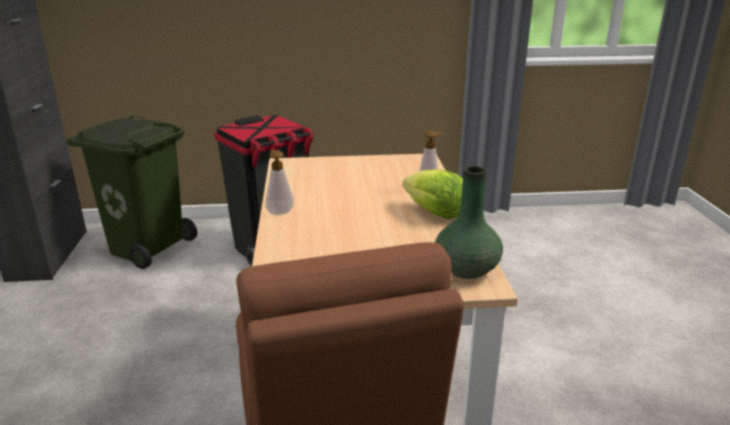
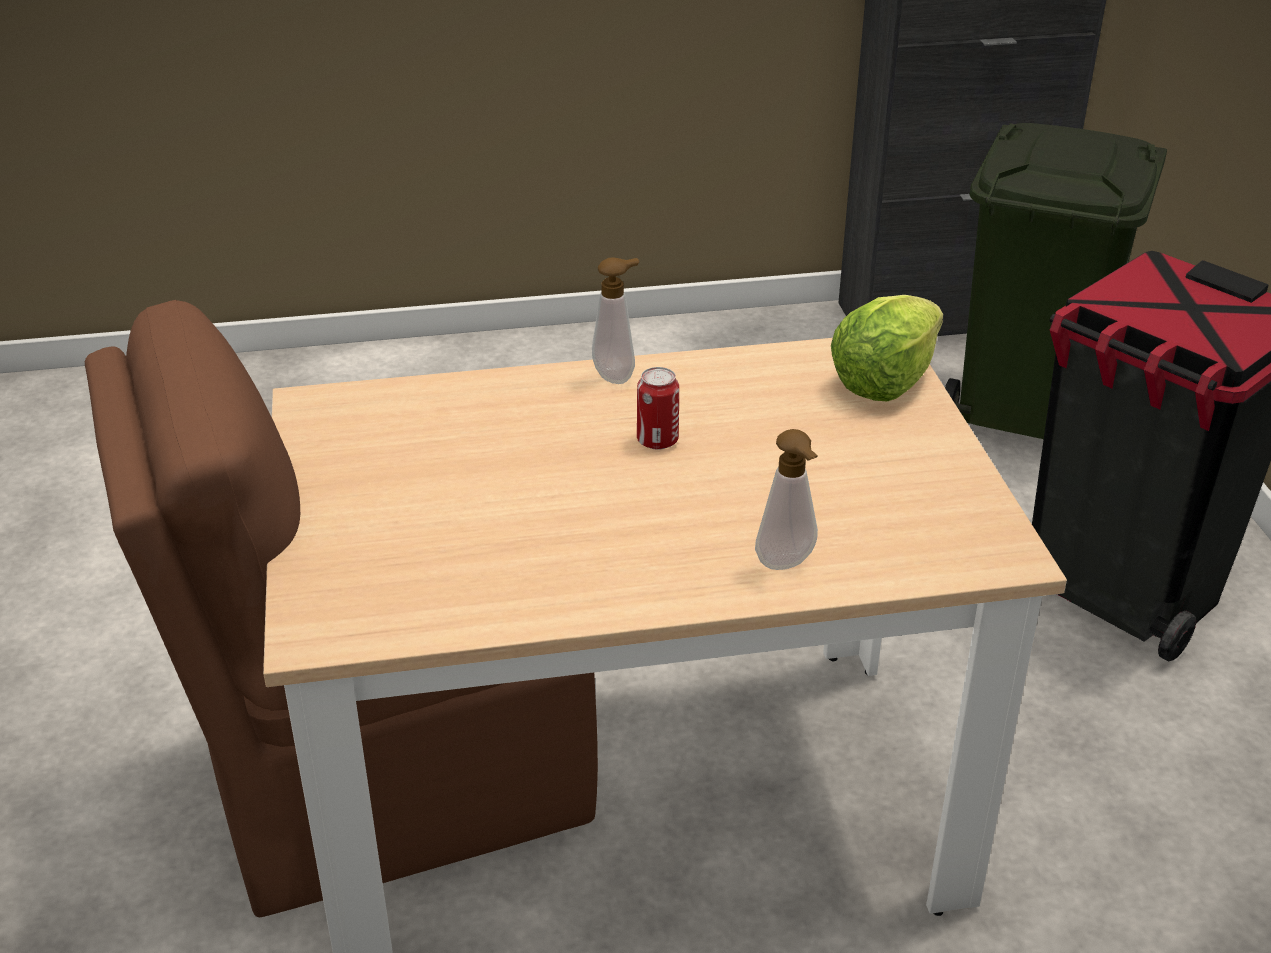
camera: 85 degrees right, 10 degrees up
(339, 206) = (657, 440): none -> can
(435, 213) = (641, 571): lettuce -> lettuce (885, 381)
(465, 269) = (377, 608): green vase -> none

